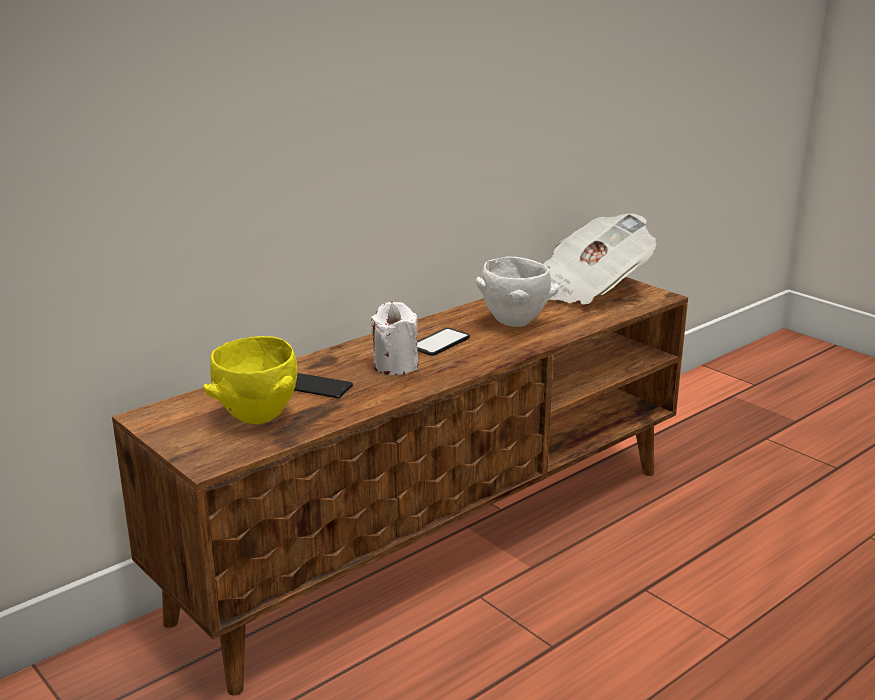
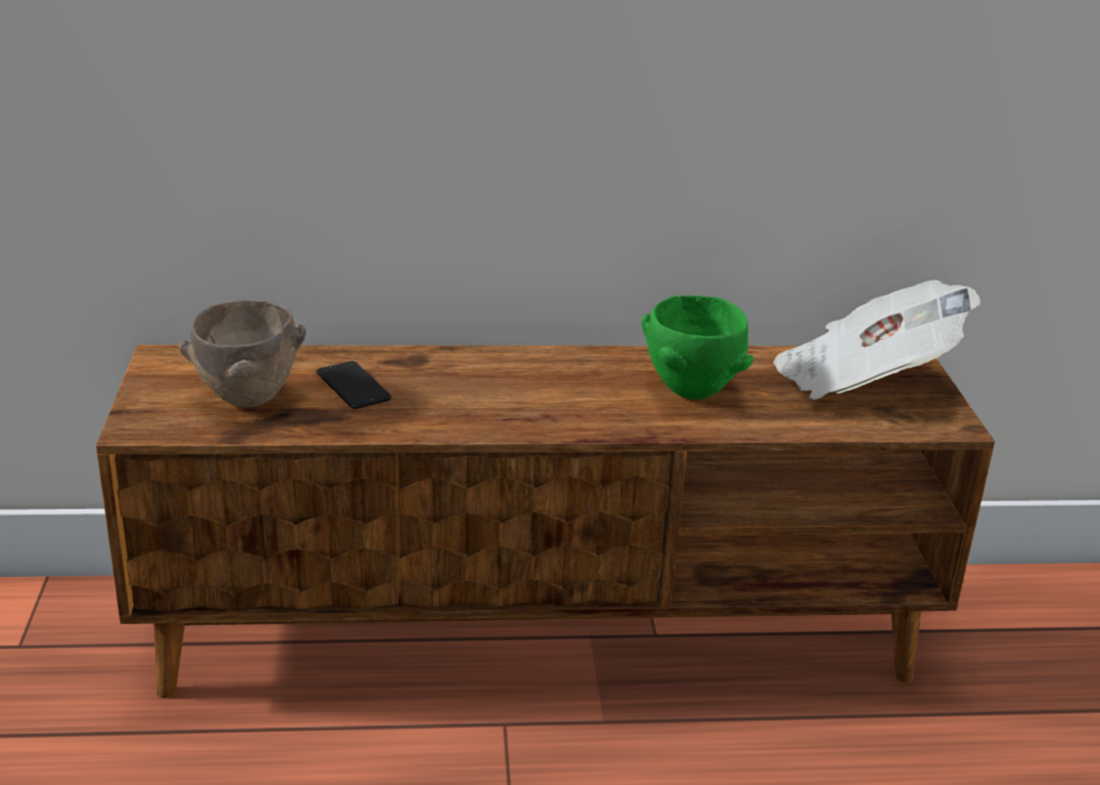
camera: 35 degrees right, 5 degrees up
(256, 418) = (247, 398): yellow bowl -> brown bowl
(395, 366) = (470, 394): white candle -> none
(440, 343) = (563, 385): phone -> none
(514, 323) = (692, 392): white bowl -> green bowl

